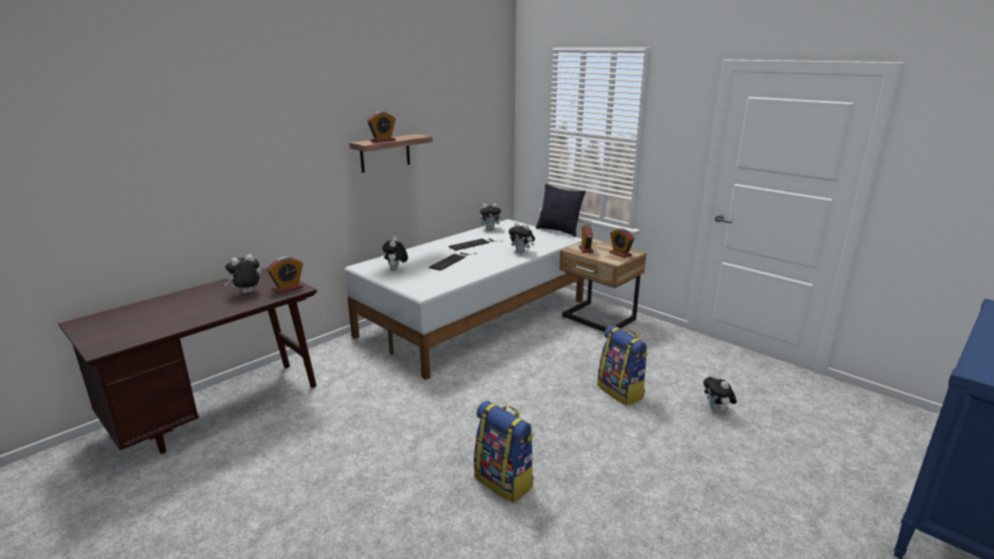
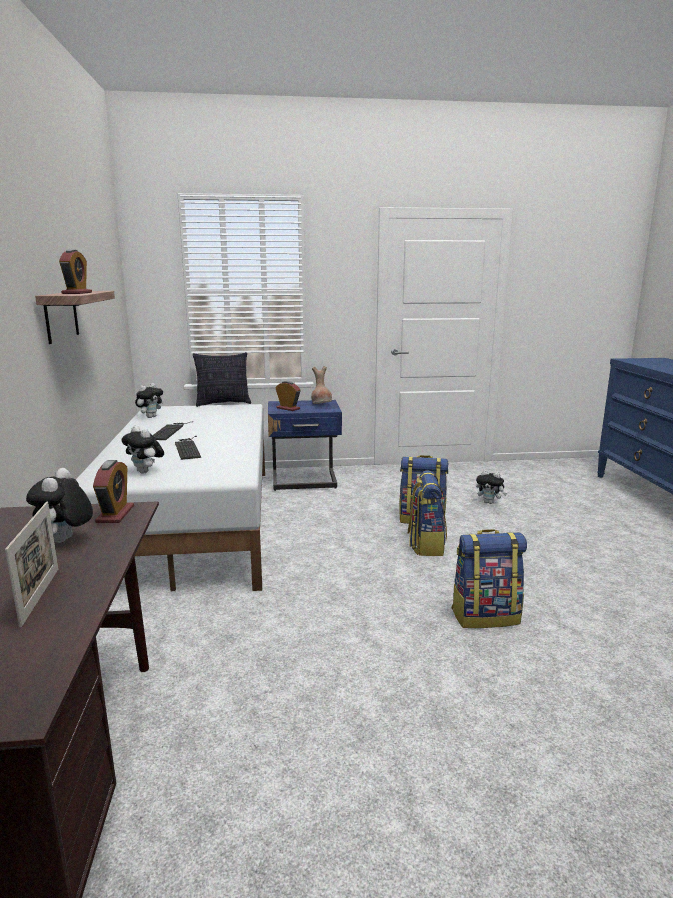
camera: 50 degrees left, 5 degrees down
(189, 313) = (40, 596): none -> picture frame
(522, 252) = (236, 424): plush toy -> none
(578, 411) = (425, 545): none -> backpack
(598, 319) = (305, 482): beige nightstand -> blue nightstand
(620, 254) = (321, 404): alarm clock -> brown vase

